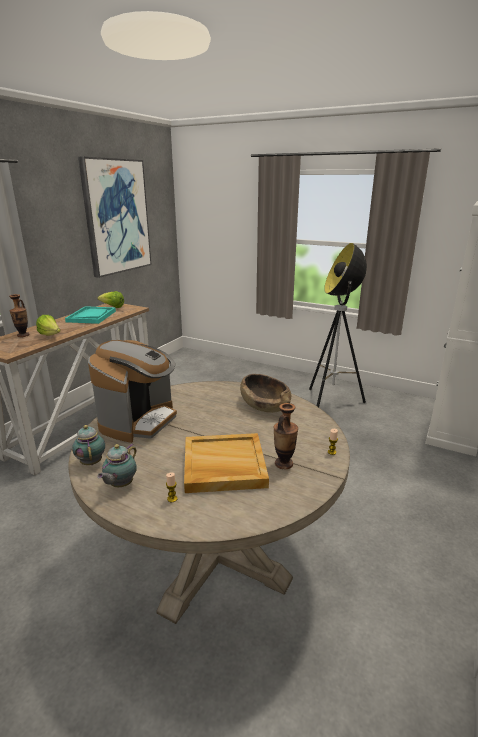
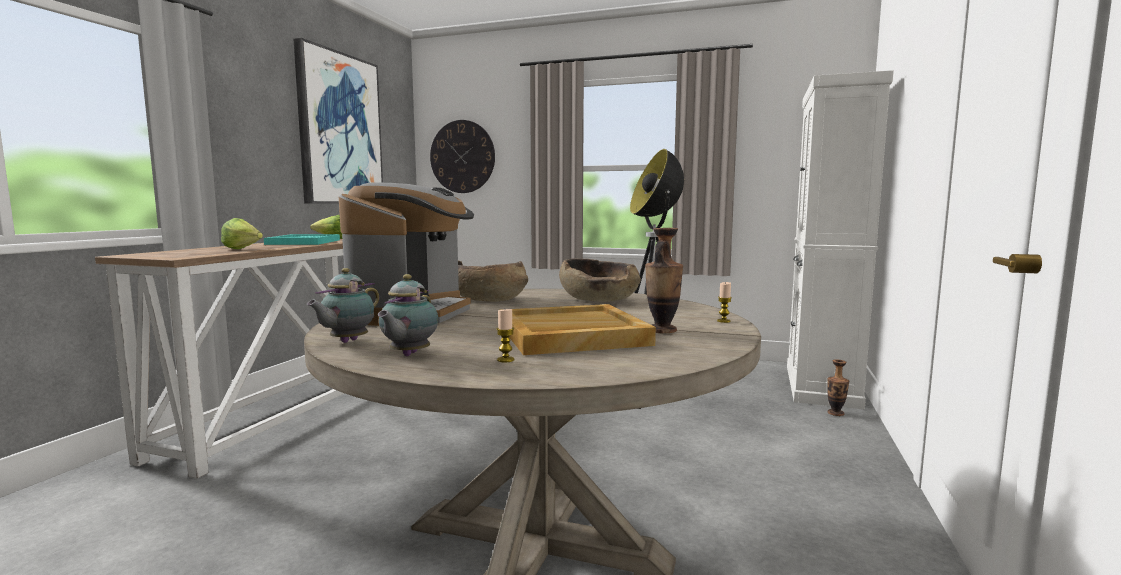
camera: 10 degrees left, 15 degrees down
(23, 335) = (197, 250): vase -> vase (835, 413)
(91, 462) = (346, 342): teapot -> teapot turned 120 degrees counterclockwise
(192, 399) = (486, 299): none -> brown bowl
(209, 225) = (462, 156): none -> wall clock

